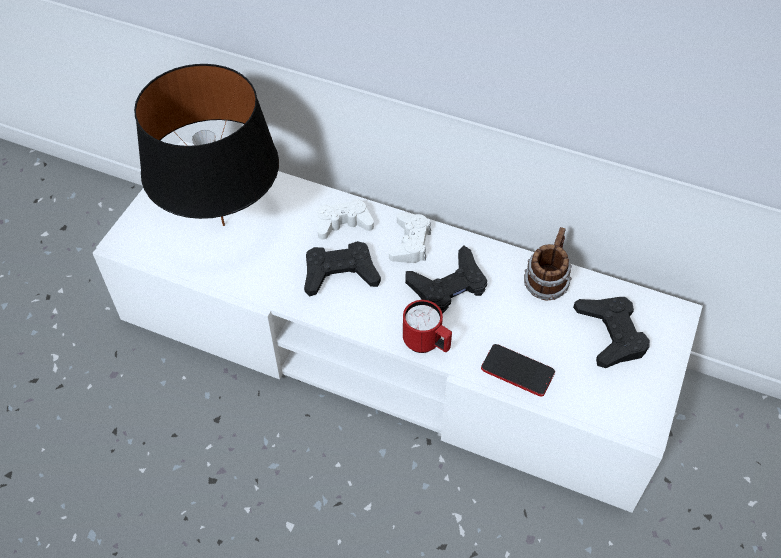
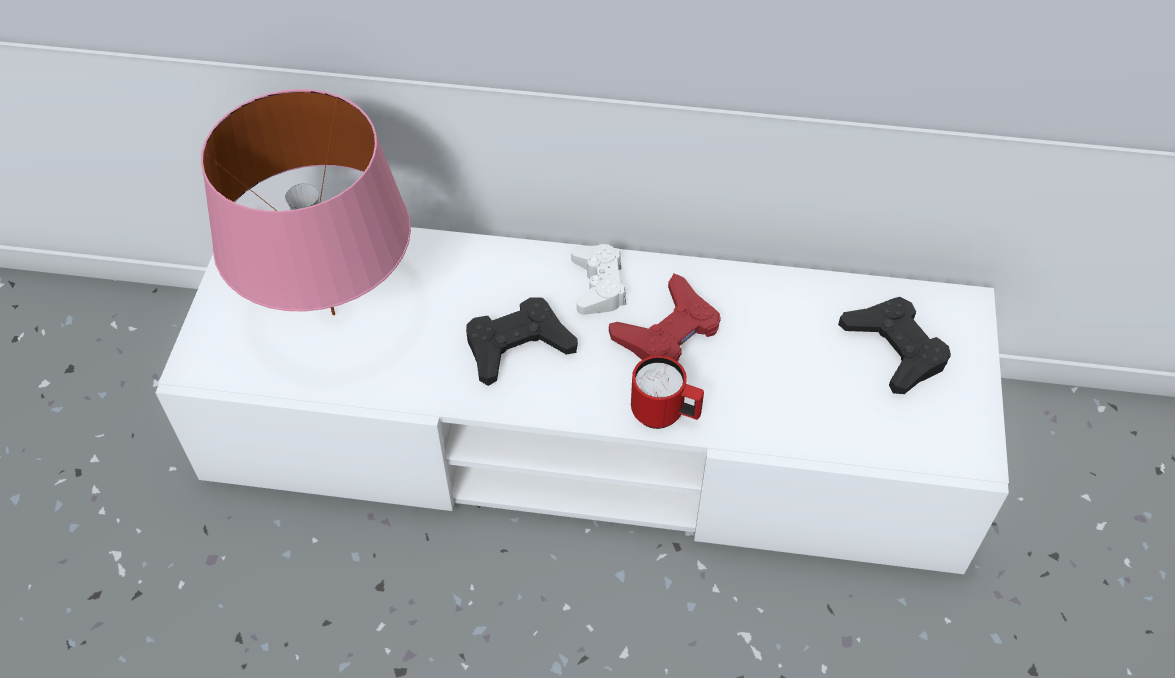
camera: 15 degrees left, 0 degrees up
(223, 225) = (333, 314): black table lamp -> pink table lamp
(343, 224) = (499, 278): white game controller -> none
(448, 286) = (668, 332): black game controller -> red game controller
(517, 371) = (793, 423): phone -> none
(545, 282) = (791, 300): mug -> none

